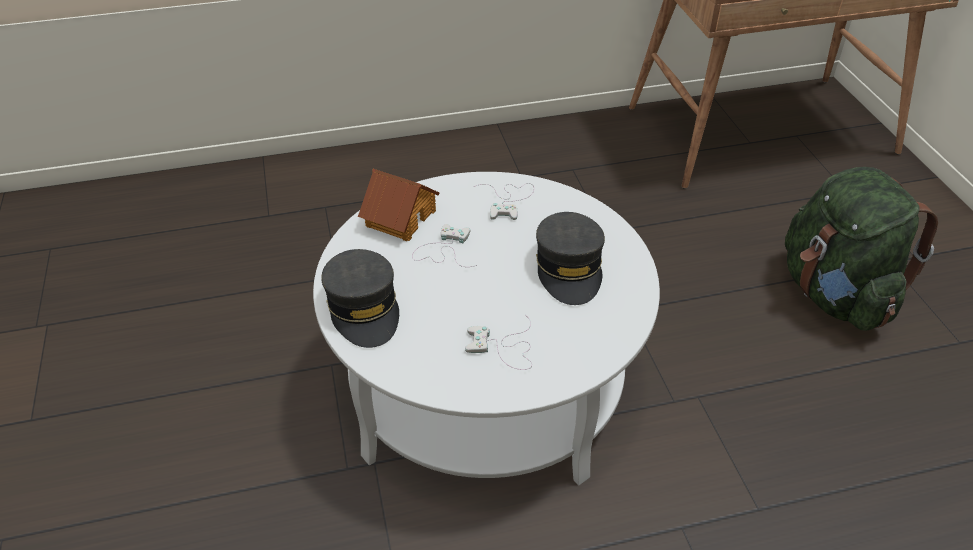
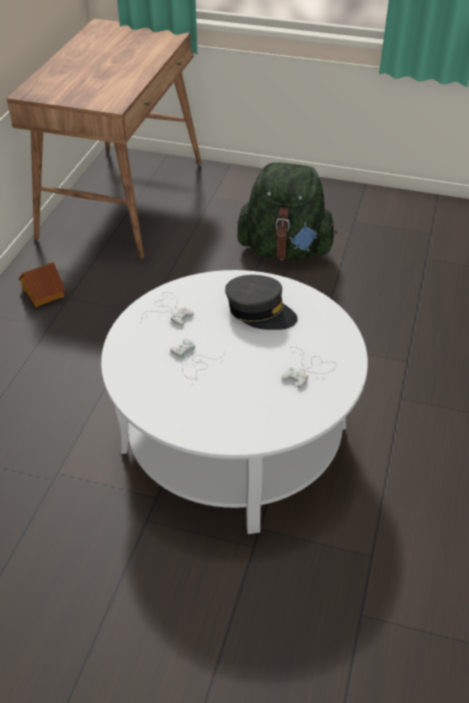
camera: 60 degrees left, 0 degrees up
(364, 308) = (220, 424): grey cap -> none
(400, 217) = (137, 370): toy house -> toy house (42, 293)

